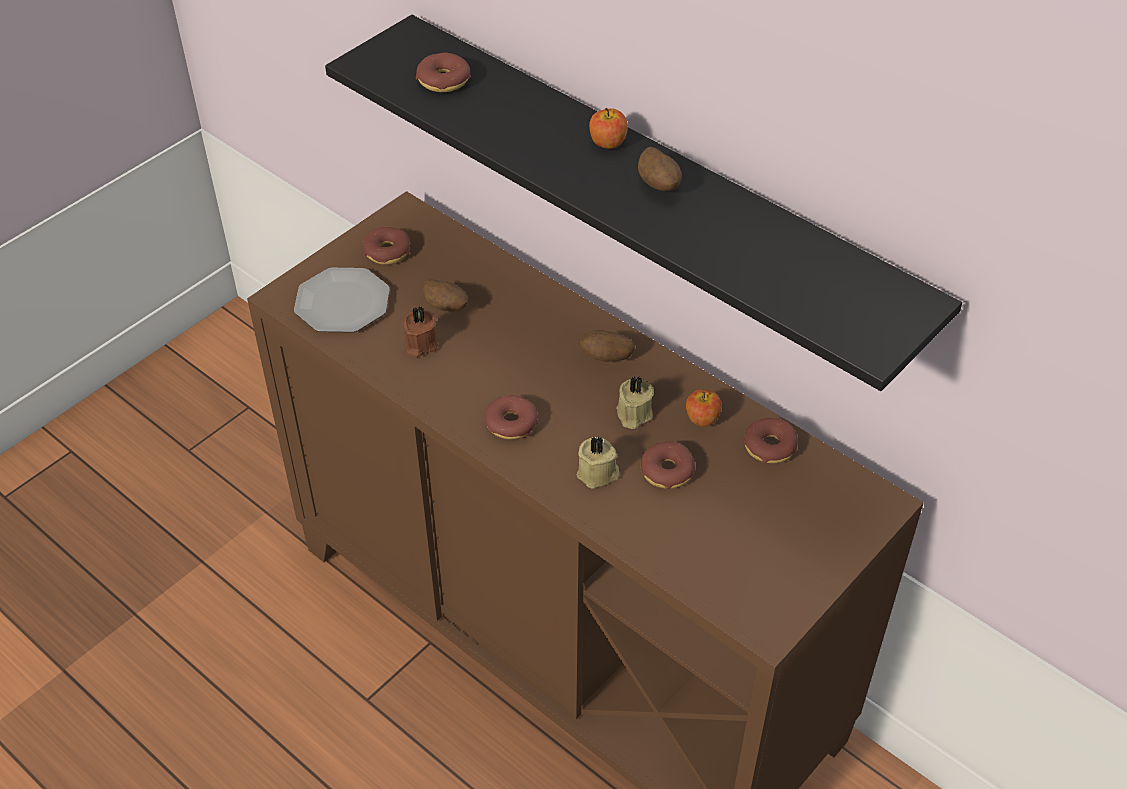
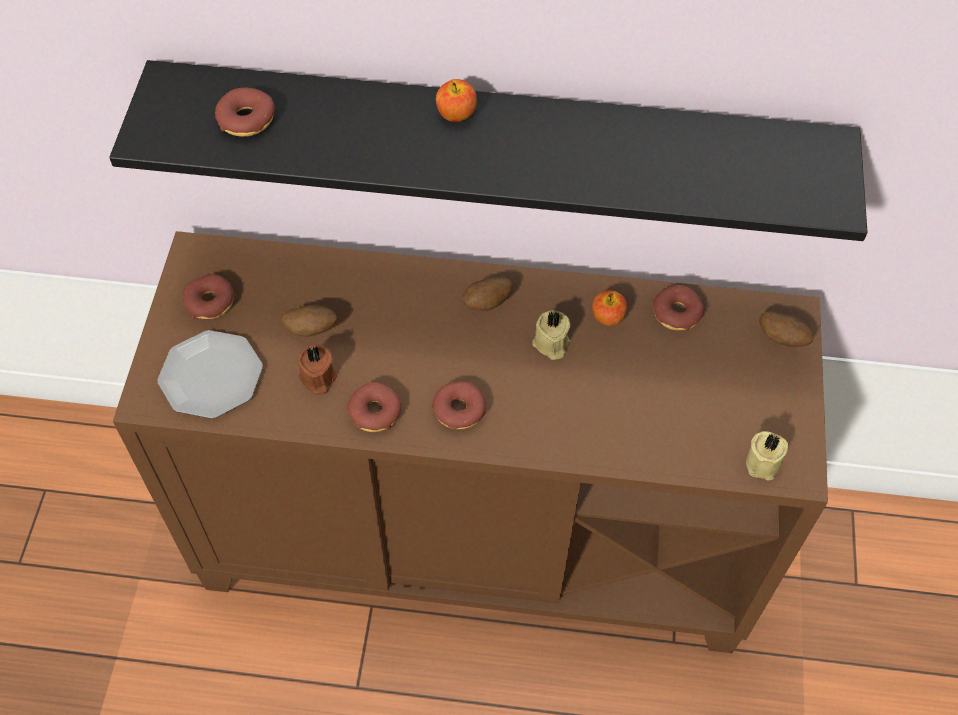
camera: 35 degrees left, 10 degrees up
(598, 474) = (567, 415): beige candle -> beige candle (764, 462)
(659, 186) = (537, 136): potato -> potato (782, 338)
(667, 471) = (618, 380): donut -> donut (375, 412)

